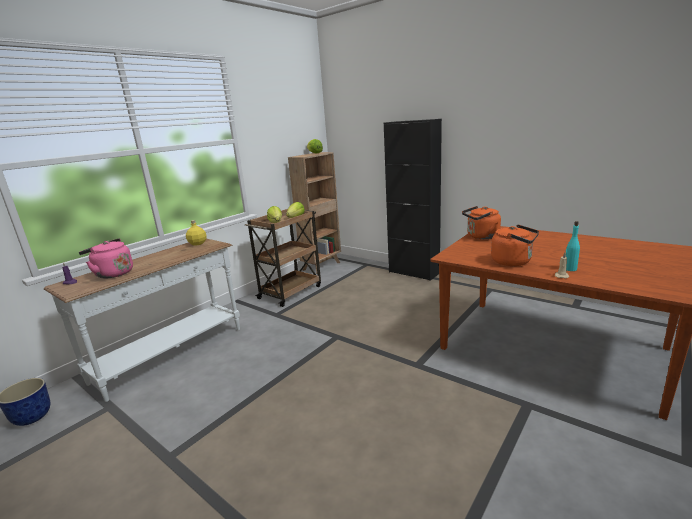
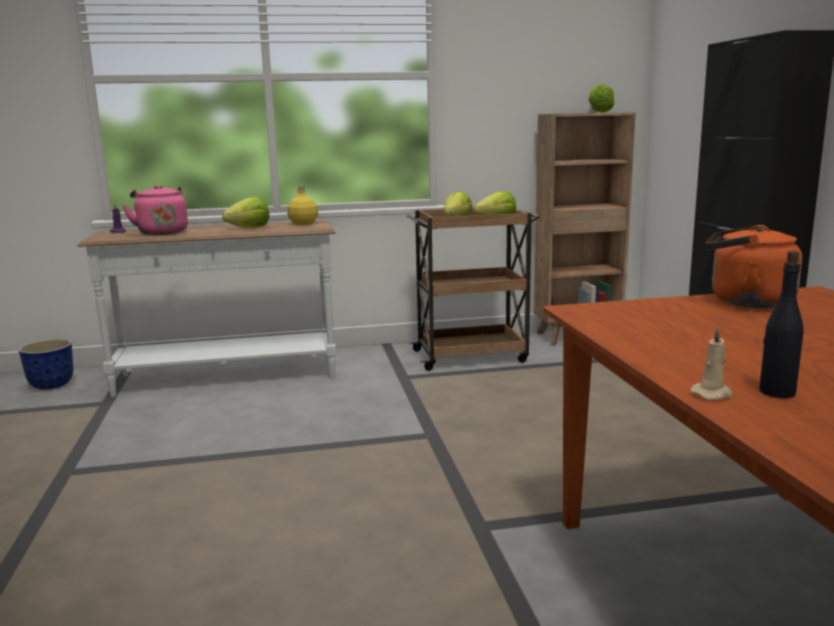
camera: 40 degrees right, 5 degrees down
(170, 254) = (249, 228): none -> lettuce
(513, 262) = (682, 348): orange kettle -> none
(570, 269) = (776, 392): turquoise bottle -> black bottle

